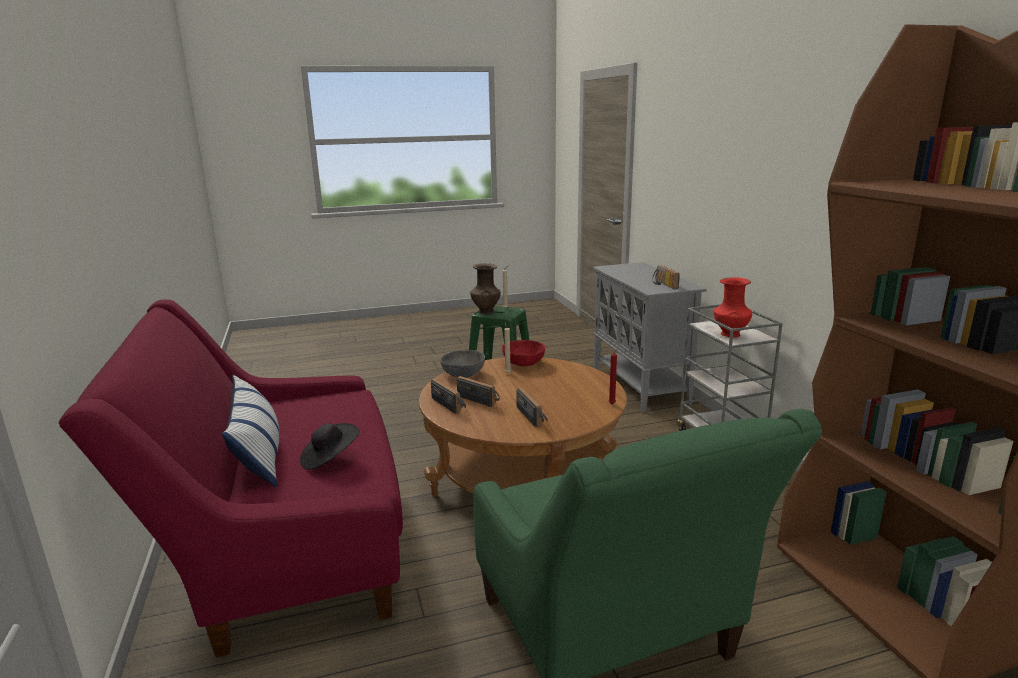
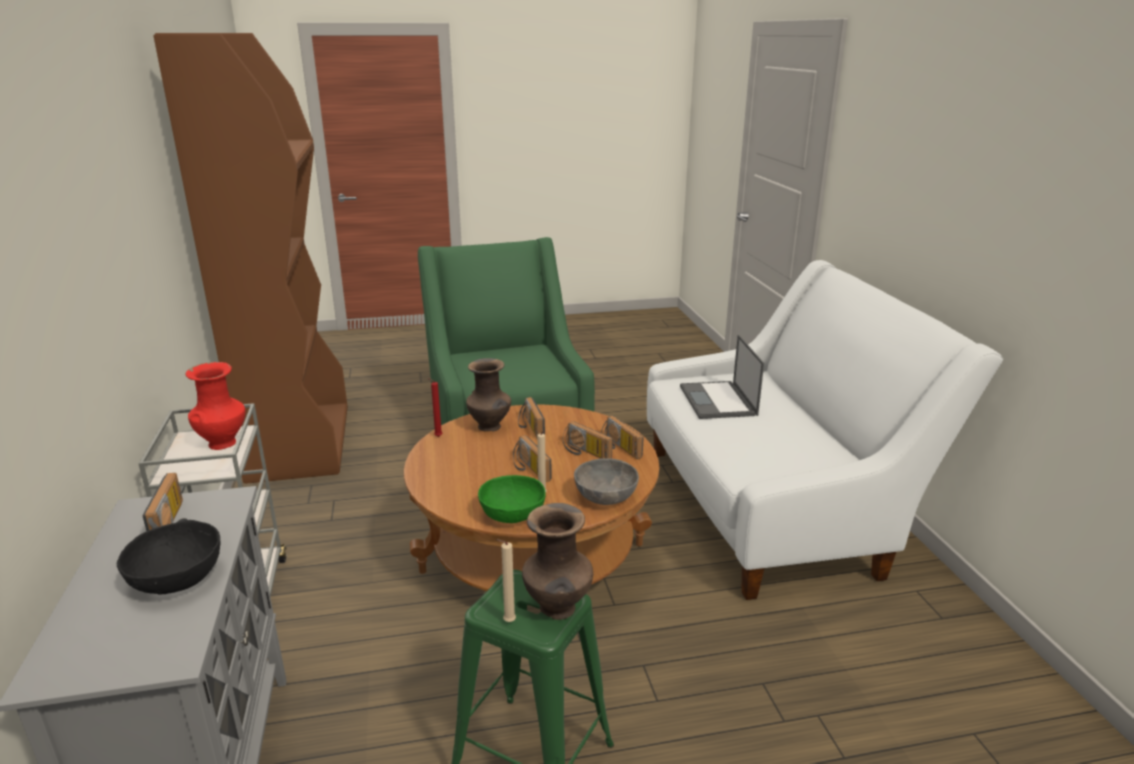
camera: 175 degrees left, 5 degrees up
(259, 453) = (788, 409): pillow -> none
(284, 543) = (772, 506): red sofa -> white sofa
(329, 459) = (718, 401): black hat -> laptop
(522, 386) = (529, 469): none -> radio
(523, 363) = (512, 514): red bowl -> green bowl
(571, 414) = (490, 427): none -> brown vase
(633, 276) = (178, 578): none -> black bowl

